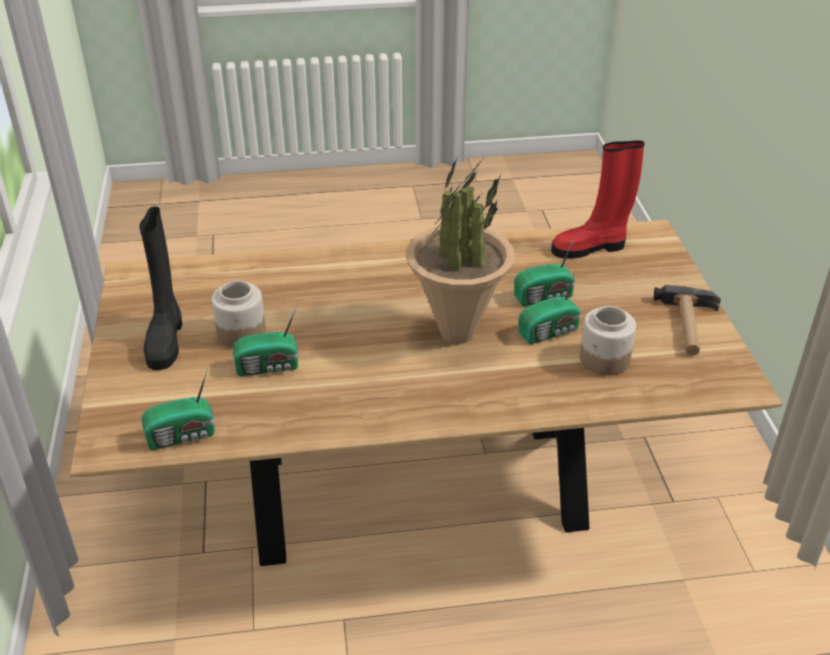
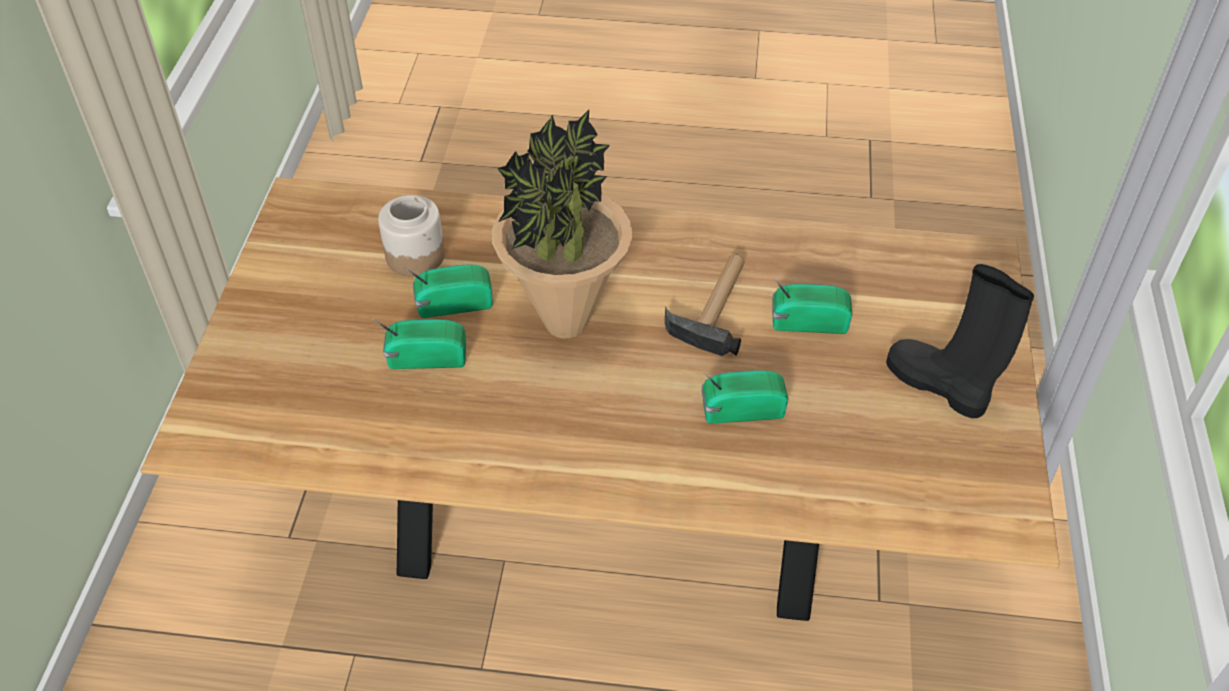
camera: 165 degrees left, 10 degrees up
(166, 340) = (939, 386): black boot -> black boot turned 60 degrees counterclockwise
(183, 436) = (903, 255): radio -> radio (740, 408)
(240, 332) = (841, 379): jar -> none
(590, 248) = (303, 432): red boot -> none
(688, 326) = (285, 278): hammer -> hammer (715, 306)

